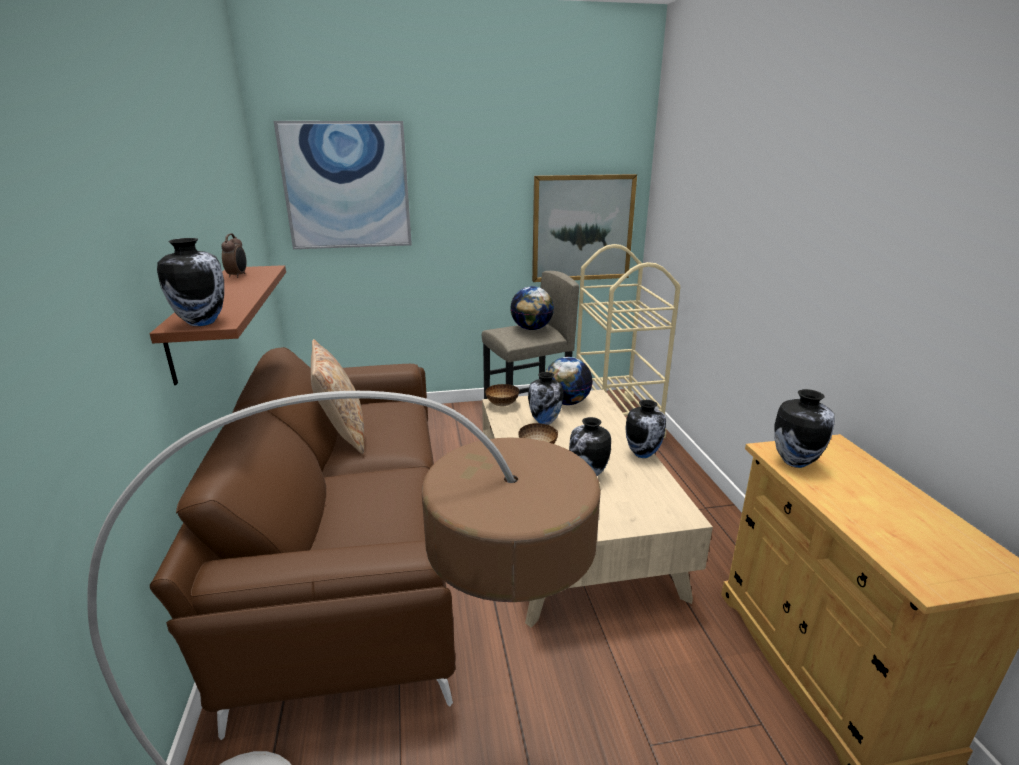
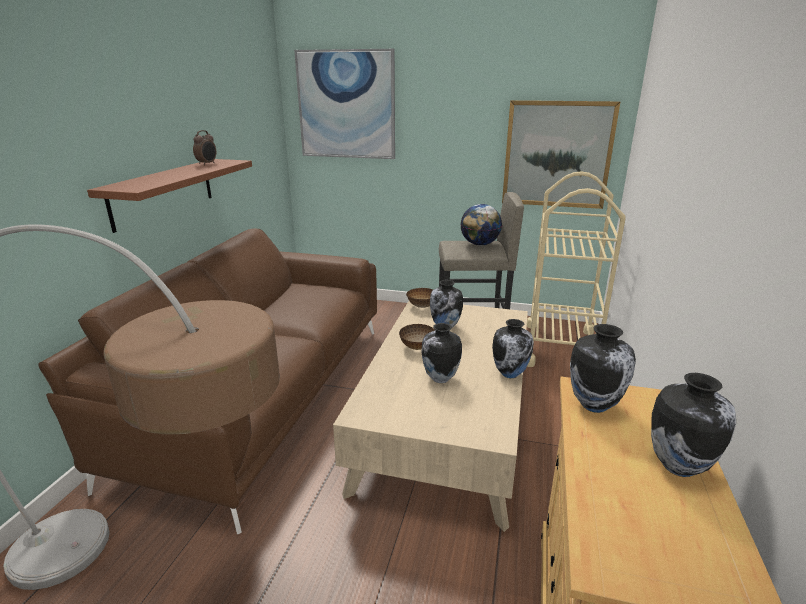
camera: 25 degrees right, 0 degrees up
(202, 322) = (126, 187): vase -> vase (678, 466)
(342, 433) = (276, 302): beige pillow -> none
(566, 402) = (480, 315): globe -> none

